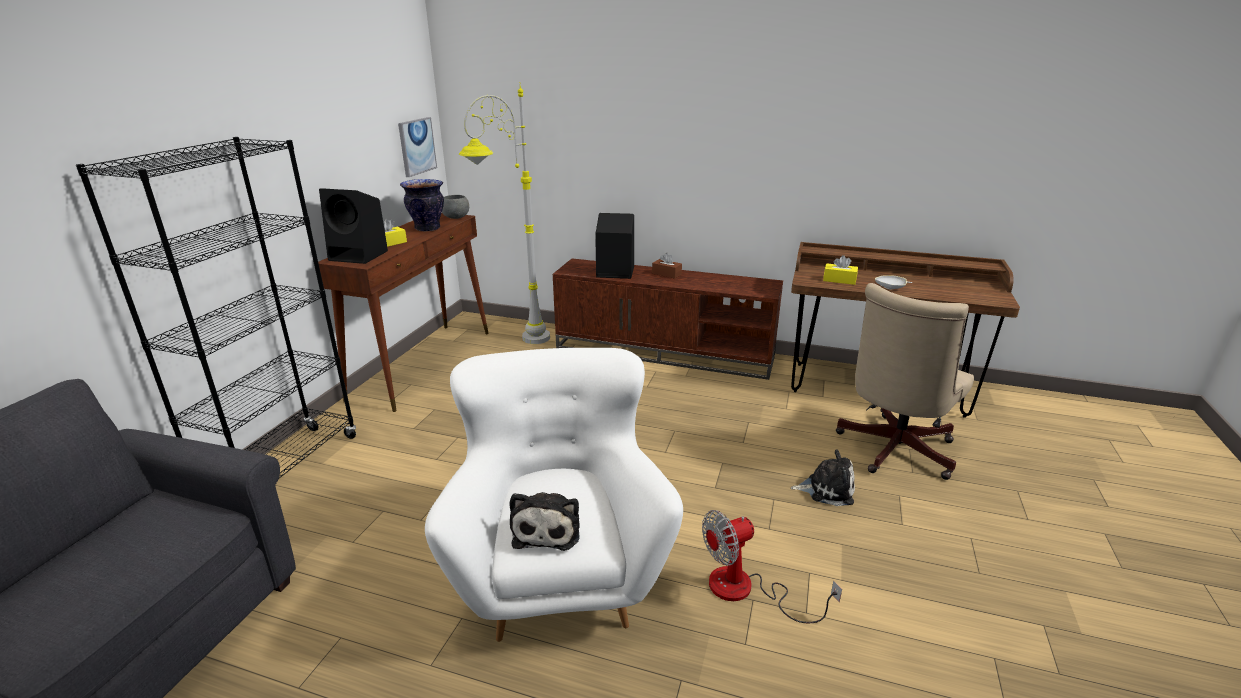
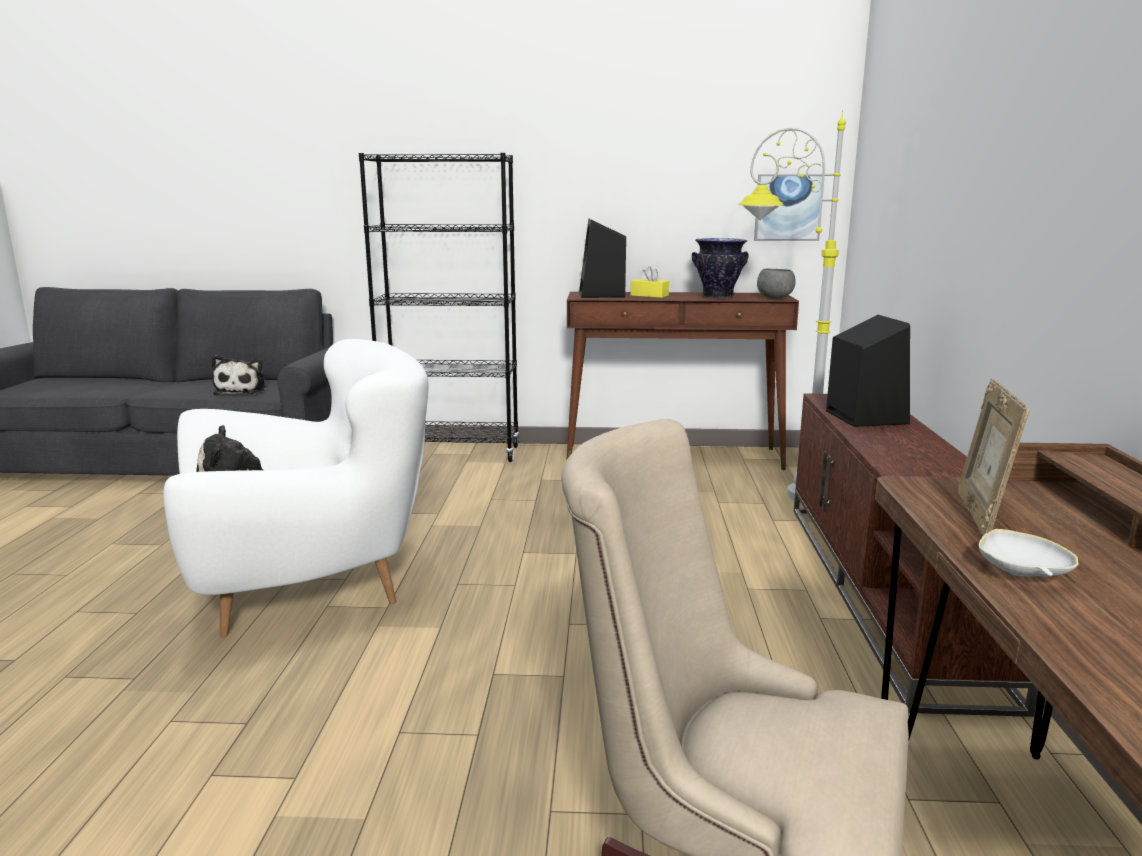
camera: 75 degrees right, 10 degrees down
(666, 274) = (915, 443): brown tissue box -> none
(746, 590) = (265, 716): fan -> none
(826, 489) = (526, 800): plush toy -> plush toy (242, 390)
(839, 280) = (979, 515): yellow tissue box -> picture frame

